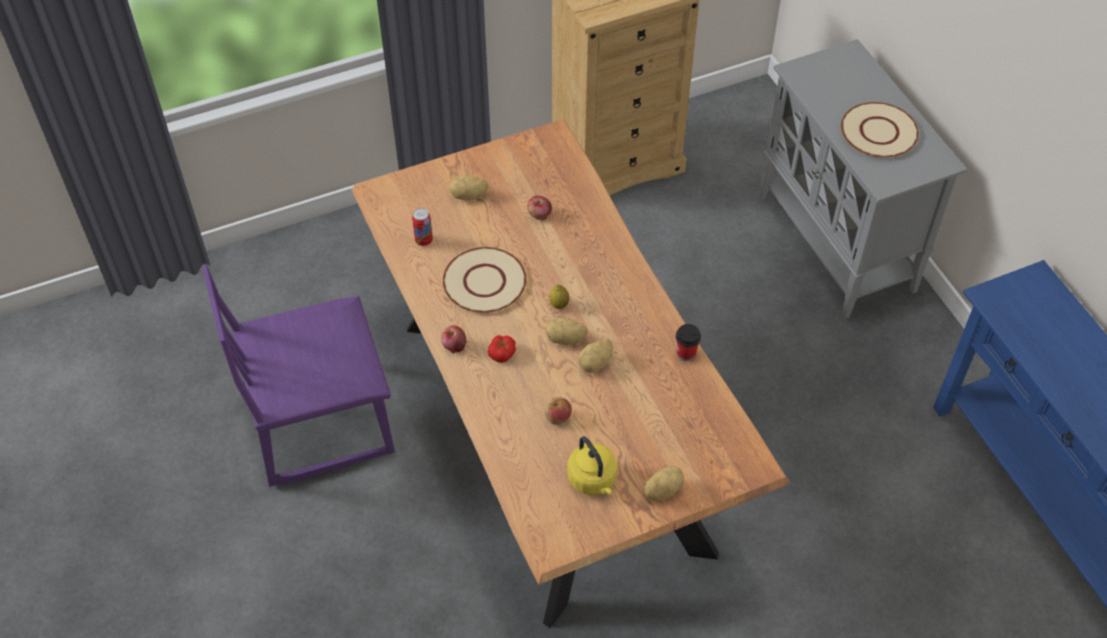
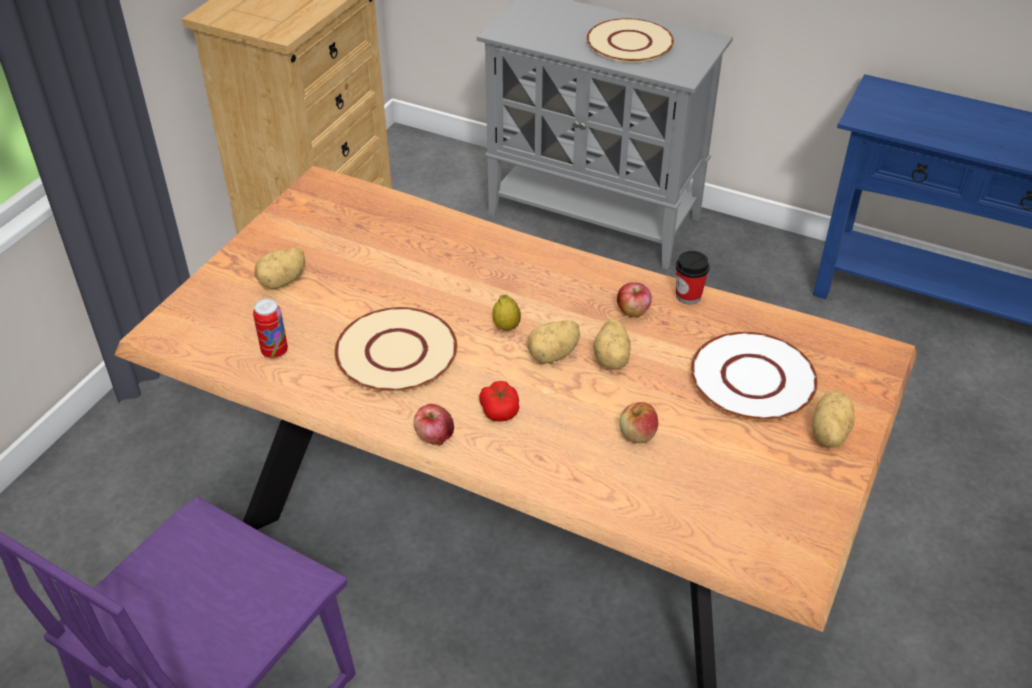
camera: 40 degrees left, 10 degrees down
(539, 214) = (386, 257): apple -> apple (633, 311)
(593, 480) = (751, 472): yellow kettle -> none
(661, 429) = (753, 378): none -> white plate

